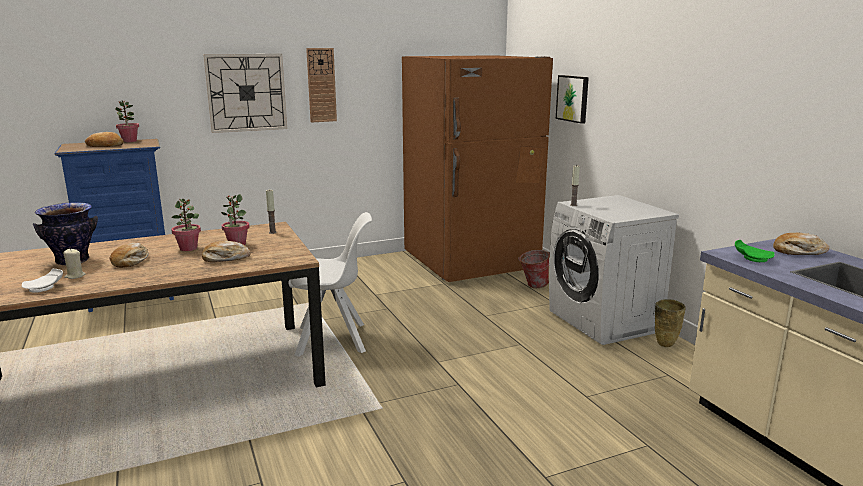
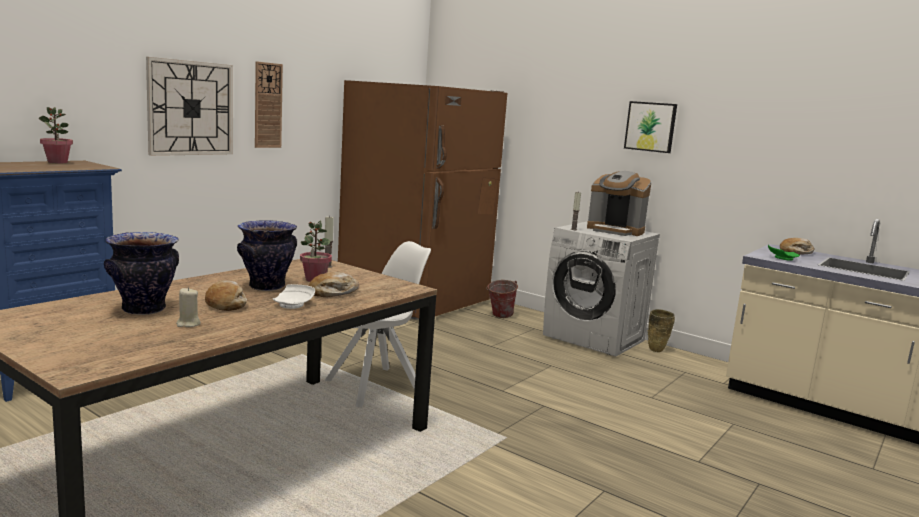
camera: 30 degrees left, 5 degrees down
(45, 288) = (178, 339): white plate -> white plate (294, 304)
(105, 146) = (40, 166): bread -> none
(188, 248) = (266, 287): potted plant -> vase
(573, 98) = (524, 132): picture -> picture (650, 126)
(625, 208) = (615, 231): none -> coffee machine

